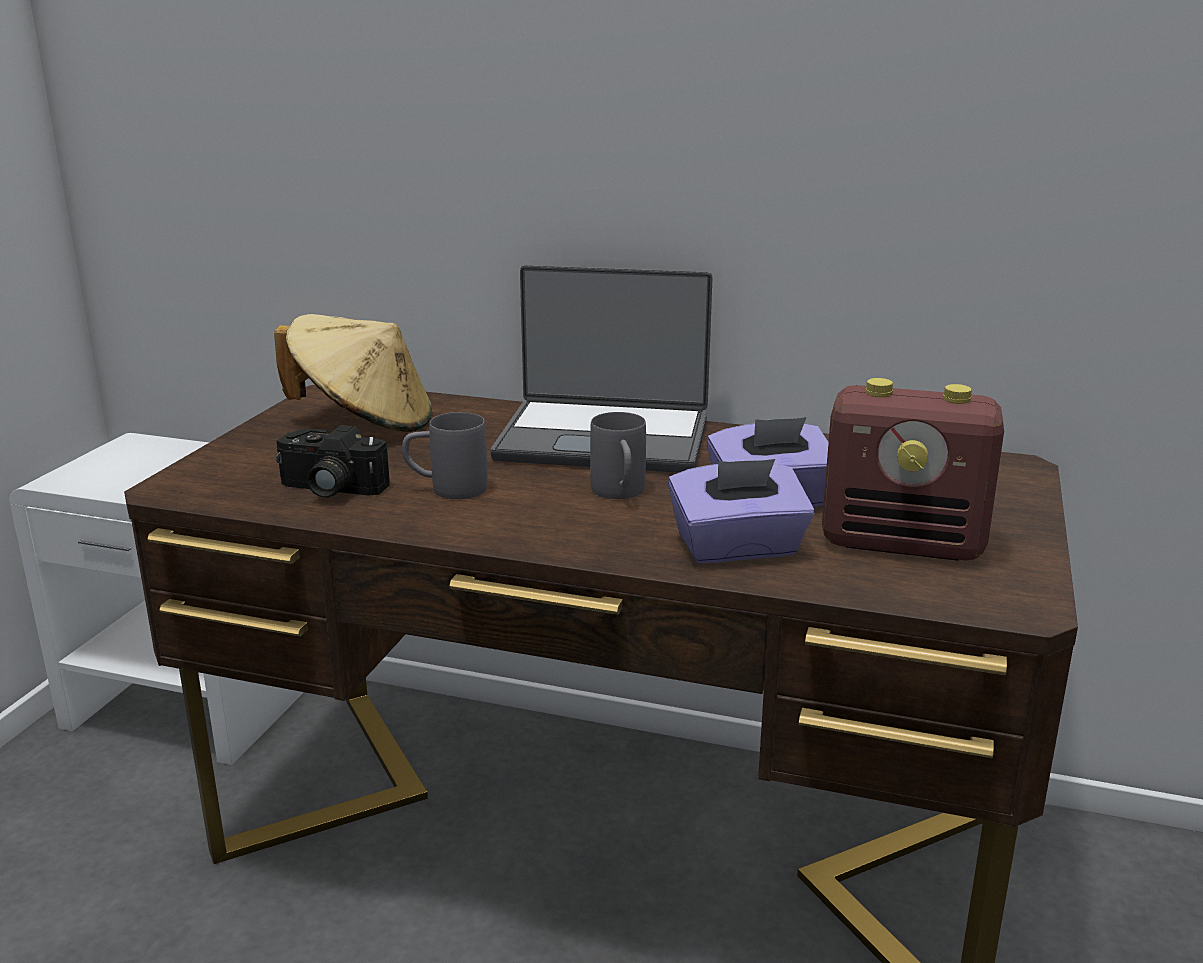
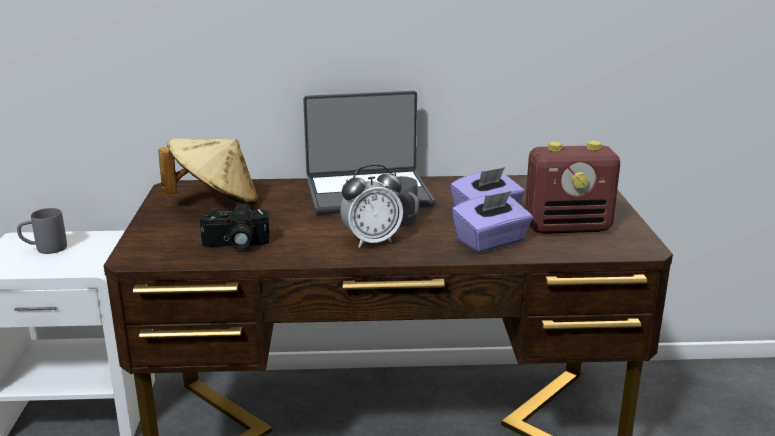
camera: 20 degrees left, 0 degrees up
(446, 489) = (306, 234): grey mug -> grey mug (44, 249)
(538, 515) = (371, 241): none -> alarm clock

